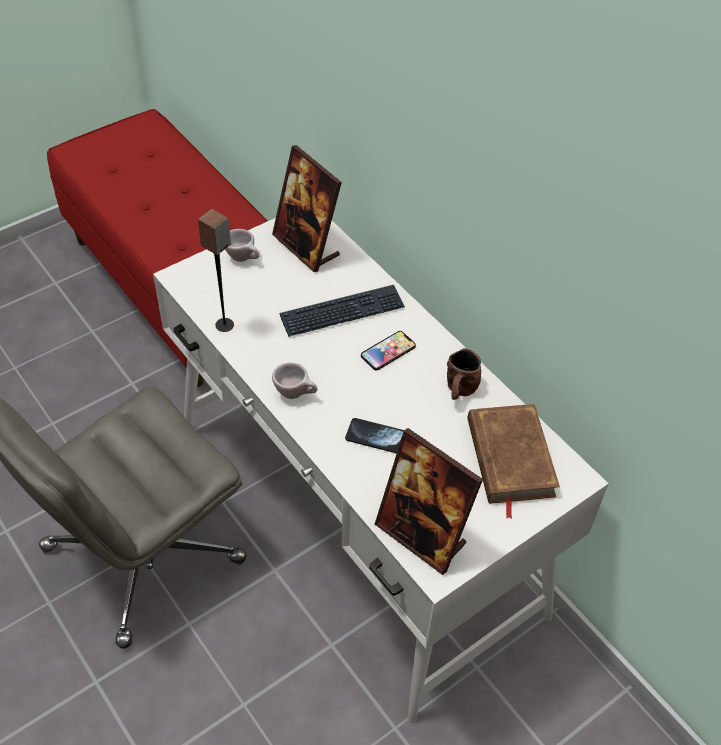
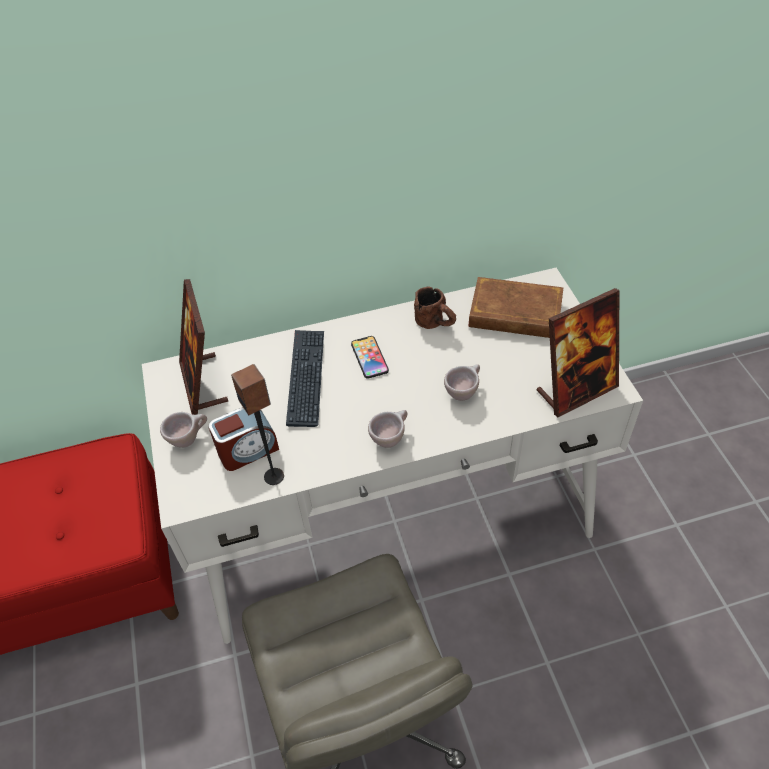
camera: 65 degrees left, 0 degrees up
(245, 299) = (248, 451): none -> alarm clock
(306, 246) = (203, 383): picture frame -> picture frame turned 90 degrees clockwise
(376, 437) = (463, 392): phone -> beige cup

